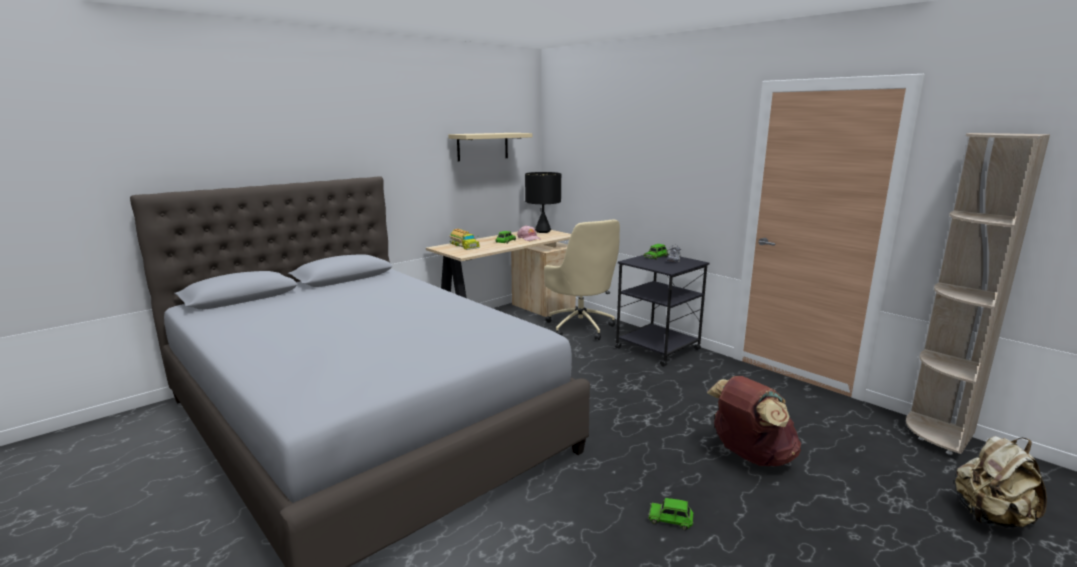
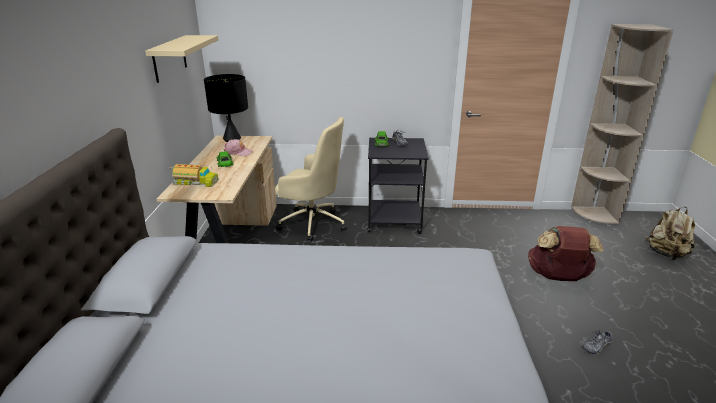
camera: 45 degrees left, 10 degrees up
(670, 519) = (596, 346): green toy car -> shoe

